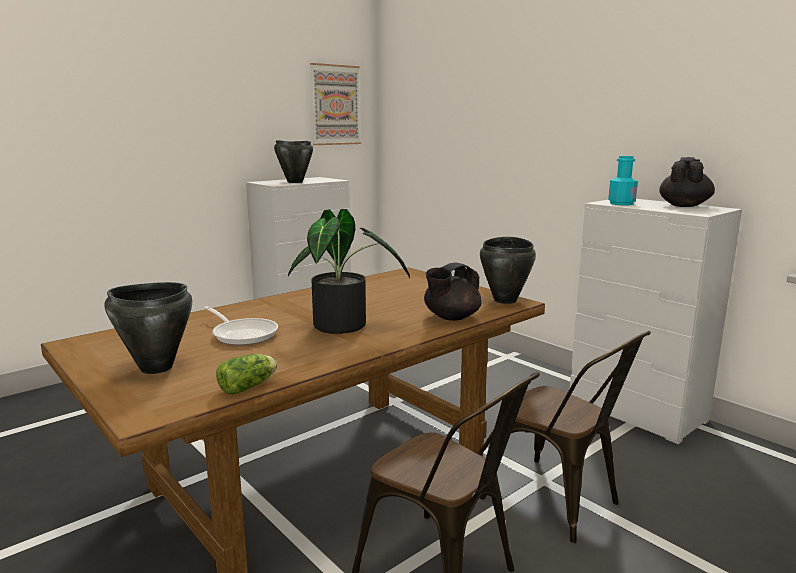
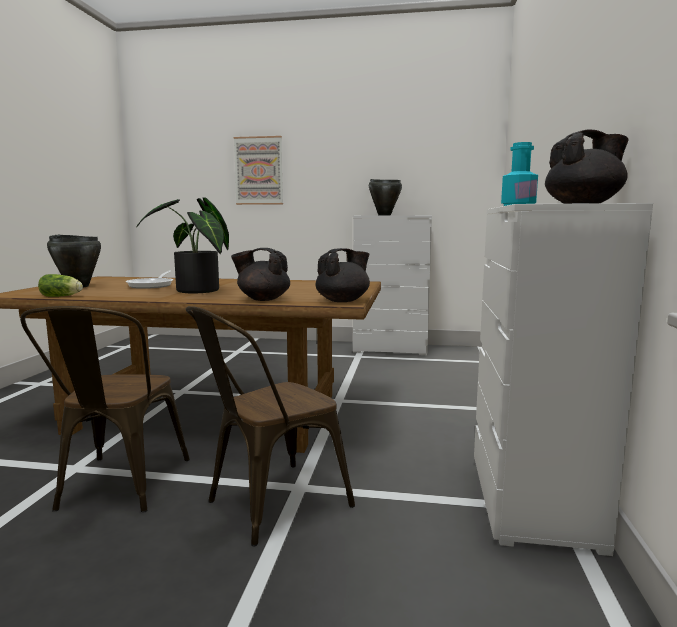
camera: 50 degrees right, 5 degrees down
(335, 105) = (454, 151): picture -> picture (258, 171)
(505, 300) = (343, 301): black cooking pot -> black teapot
(560, 503) = (268, 505): brown chair -> brown chair turned 45 degrees clockwise

